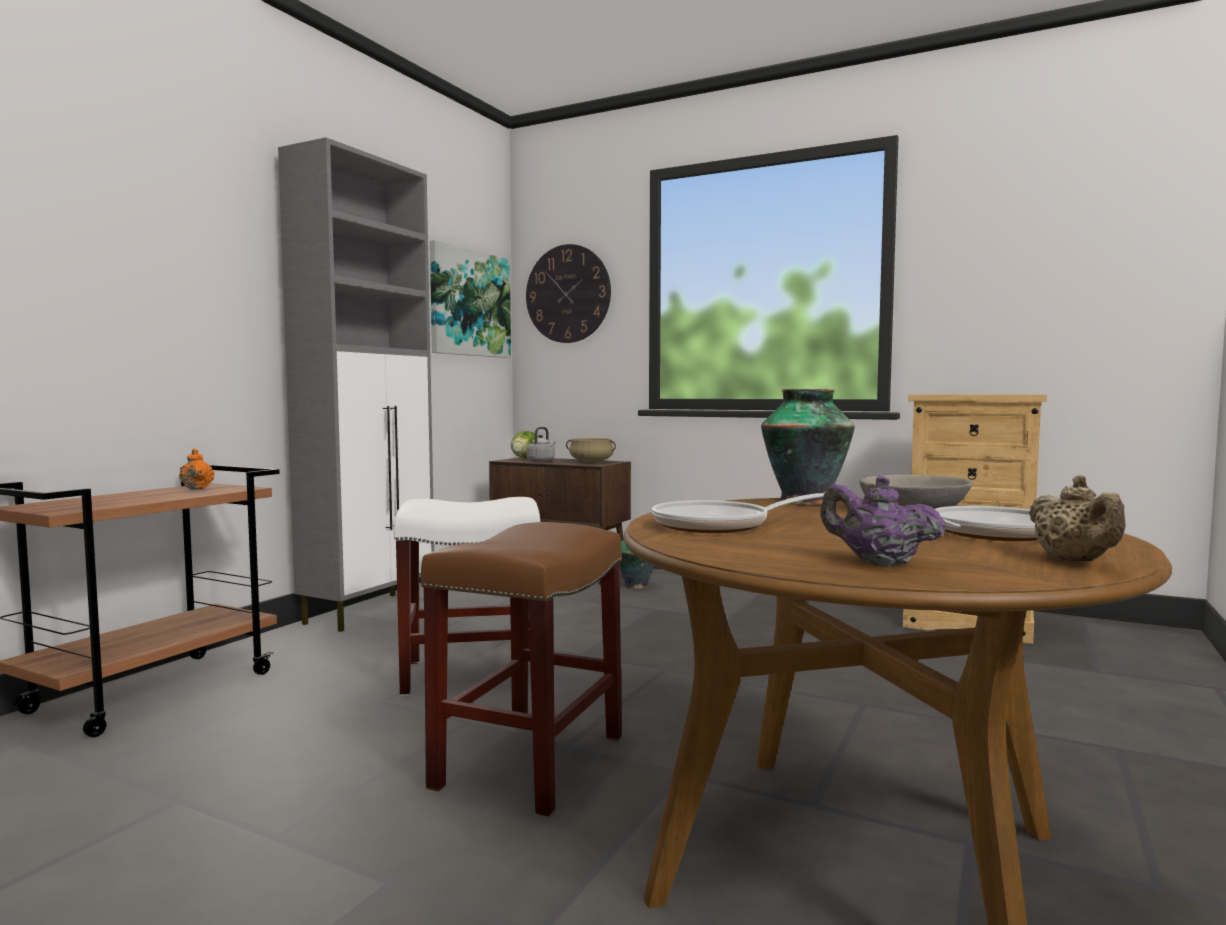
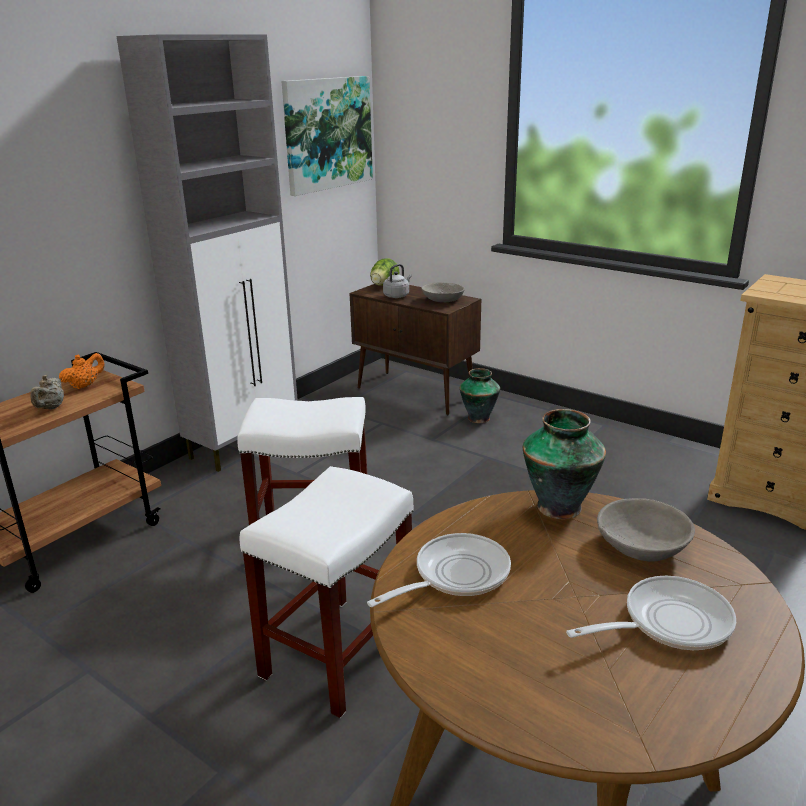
camera: 10 degrees right, 20 degrees up
(197, 488) = (85, 386): orange teapot -> orange teapot turned 60 degrees clockwise
(530, 760) = (339, 652): brown stool -> white stool
(568, 294) = (427, 116): wall clock -> none
(591, 462) = (442, 300): beige cooking pot -> grey bowl
(720, 525) = (455, 575): frying pan -> frying pan turned 150 degrees clockwise
(877, 563) = (536, 693): purple teapot -> none
(1074, 561) = (701, 706): beige teapot -> beige teapot (51, 408)

